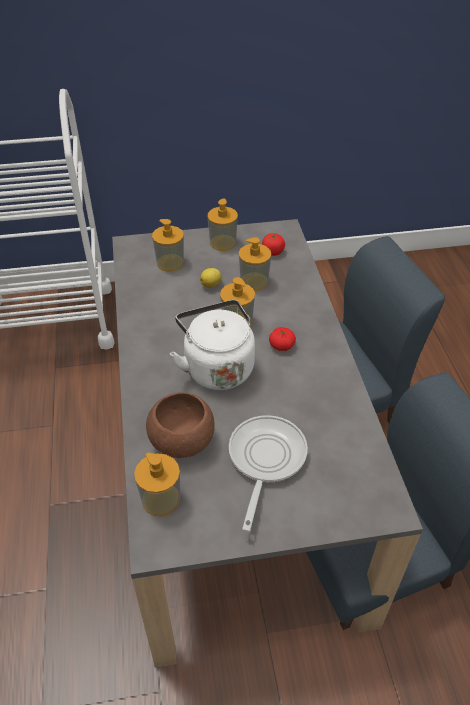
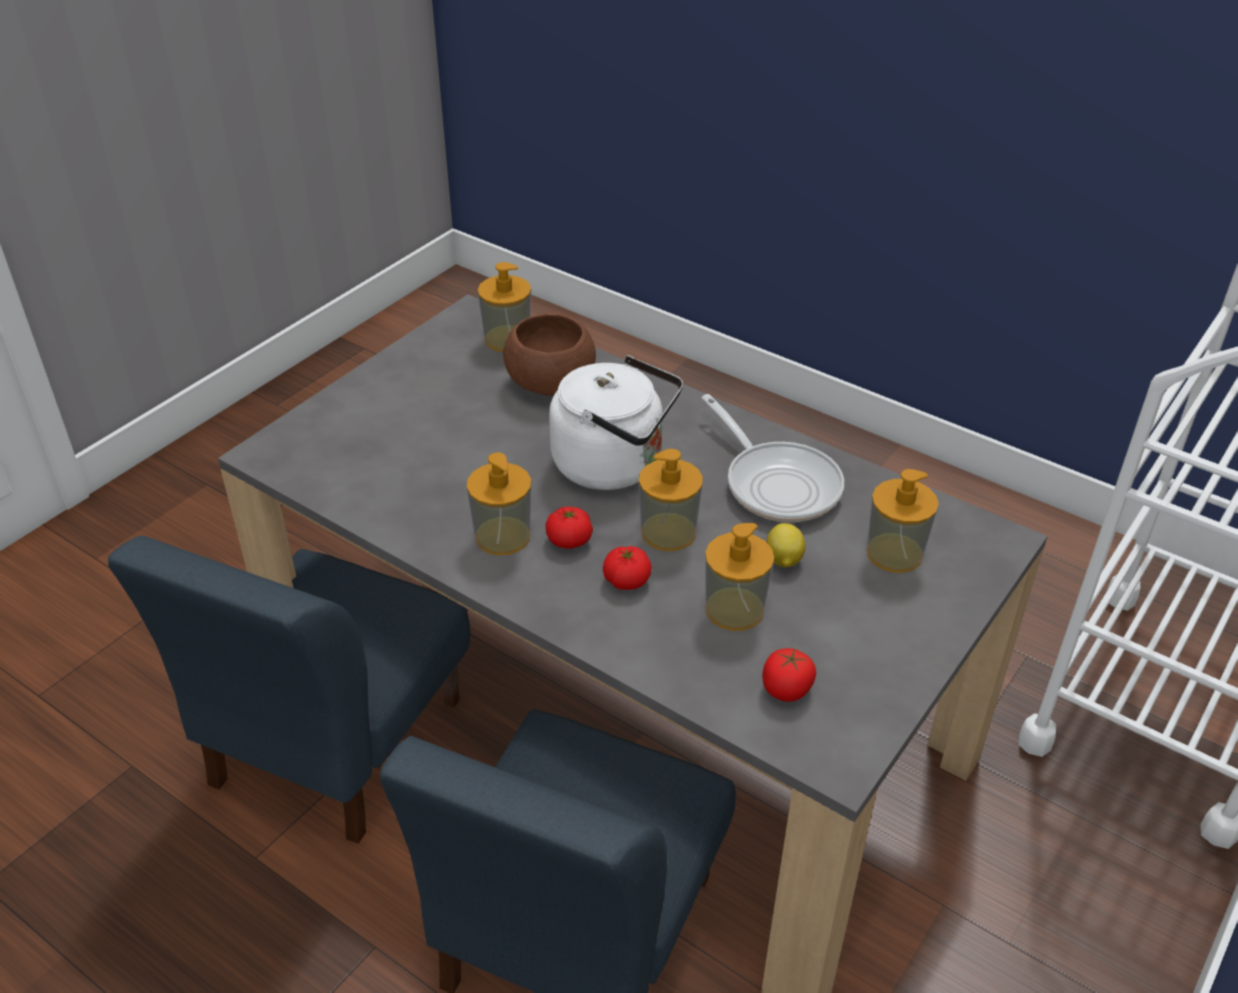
camera: 135 degrees right, 5 degrees down
(223, 243) = (886, 646): soap dispenser -> soap dispenser (503, 536)
(265, 460) = (443, 417): frying pan -> frying pan (777, 483)
(279, 315) = (627, 580): none -> tomato

